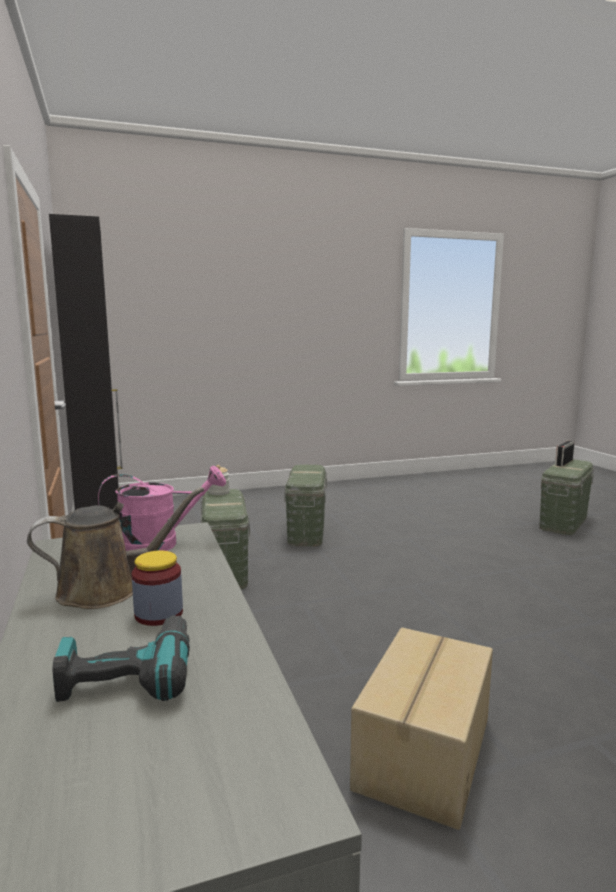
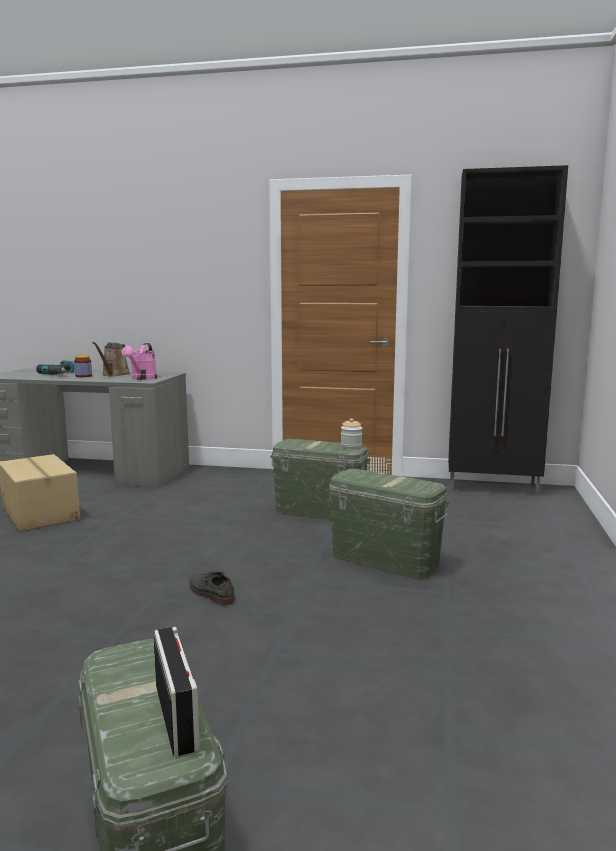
camera: 120 degrees right, 0 degrees up
(425, 563) = (210, 593): none -> grey shoe

